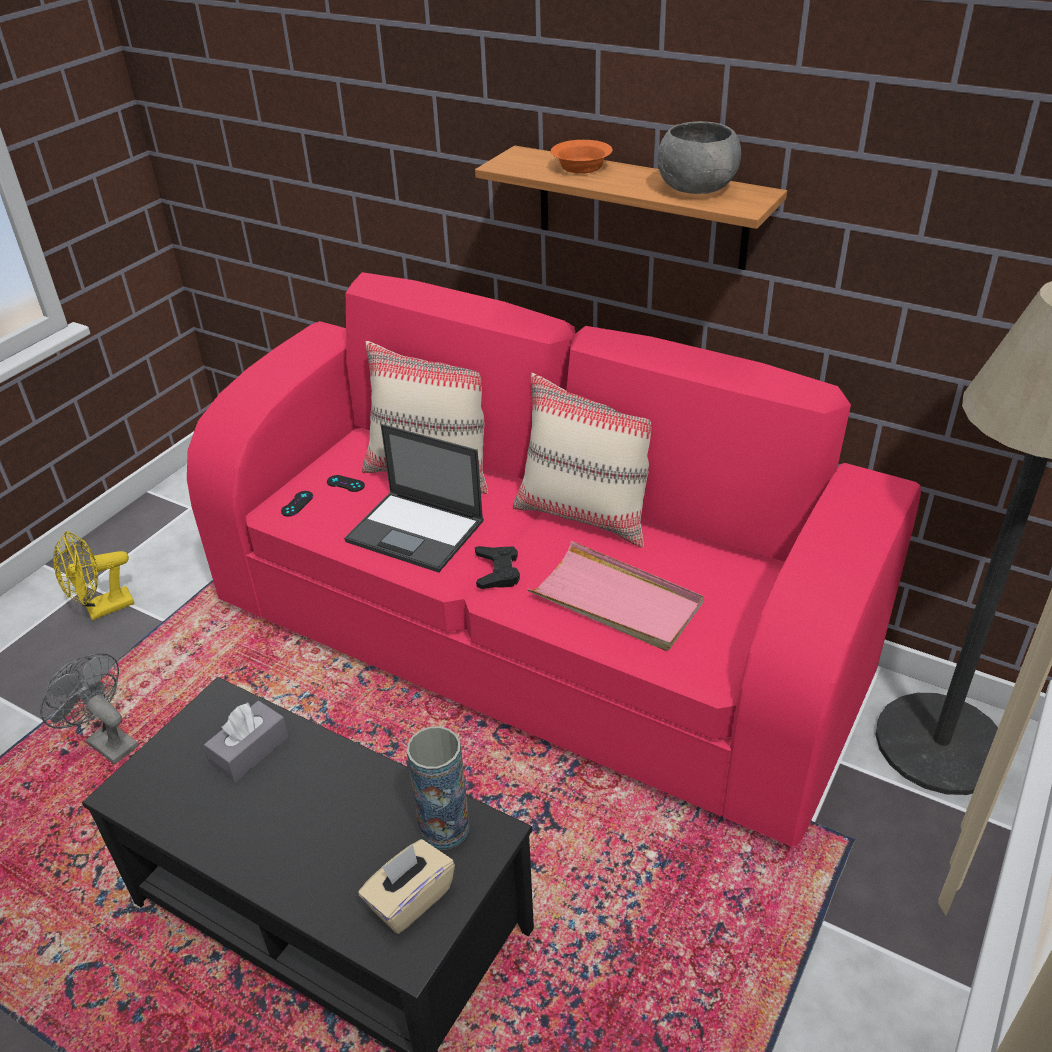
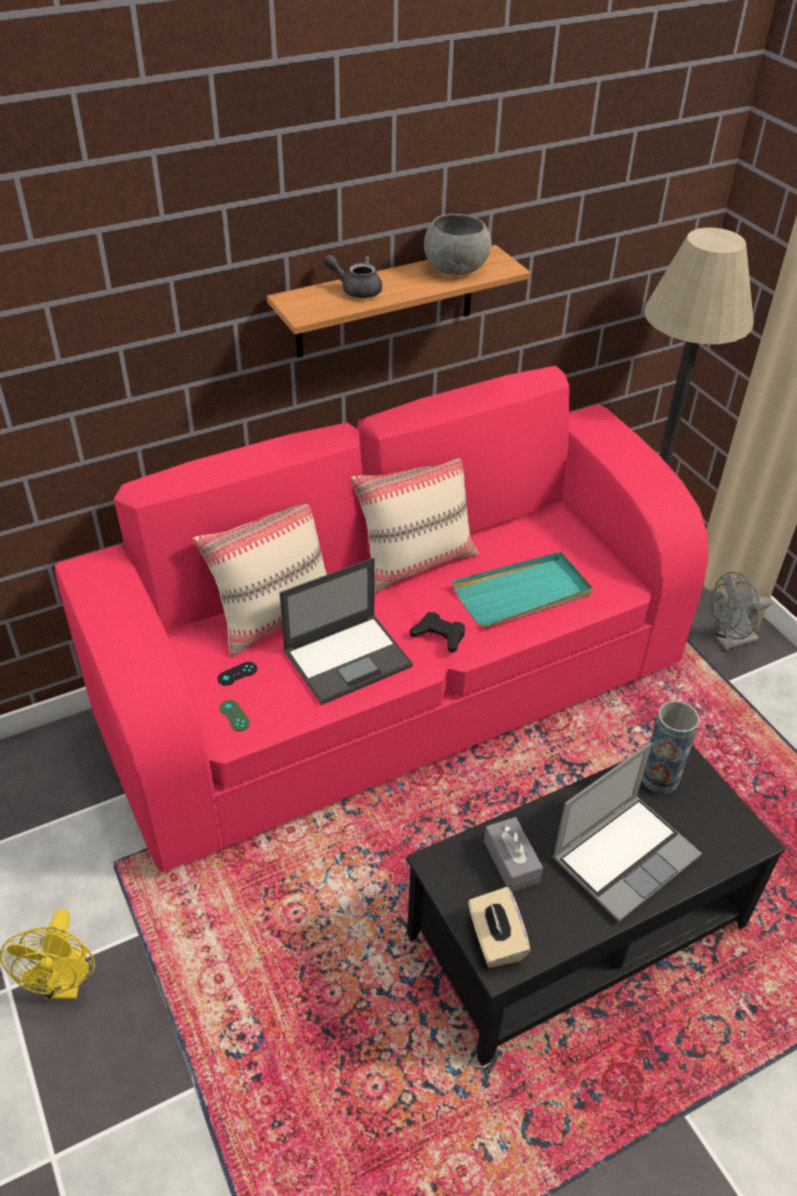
camera: 60 degrees left, 5 degrees up
(106, 741) = (269, 1036): grey fan -> grey fan (729, 641)
(297, 504) = (234, 715): black game controller -> green game controller
(310, 839) = (625, 855): none -> laptop
(410, 899) = (709, 820): beige tissue box -> beige tissue box (495, 940)
(580, 167) = (356, 289): orange bowl -> grey teapot
(616, 601) = (523, 594): pink tray -> turquoise tray

